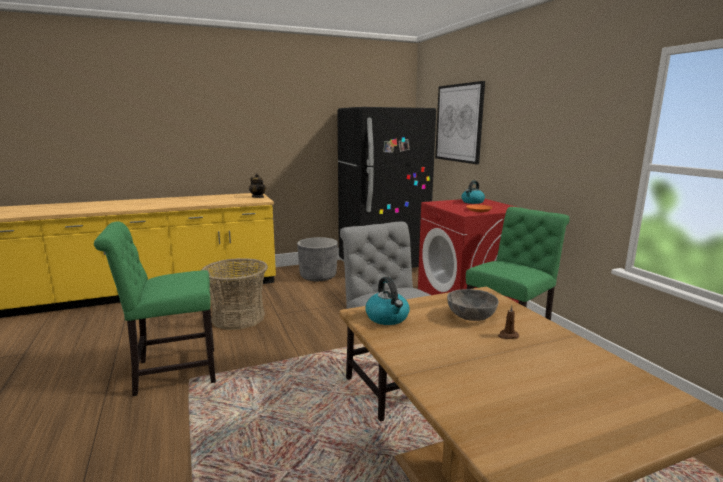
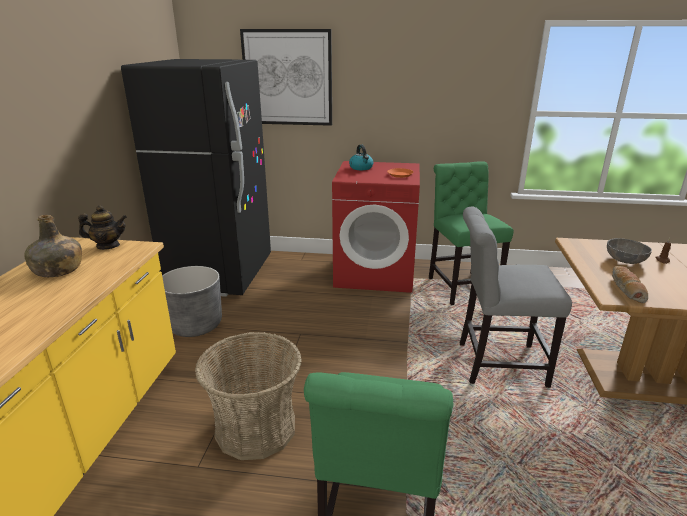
camera: 60 degrees left, 10 degrees up
(224, 198) = (58, 270): none -> green bottle
(387, 318) = (626, 289): kettle -> bread

